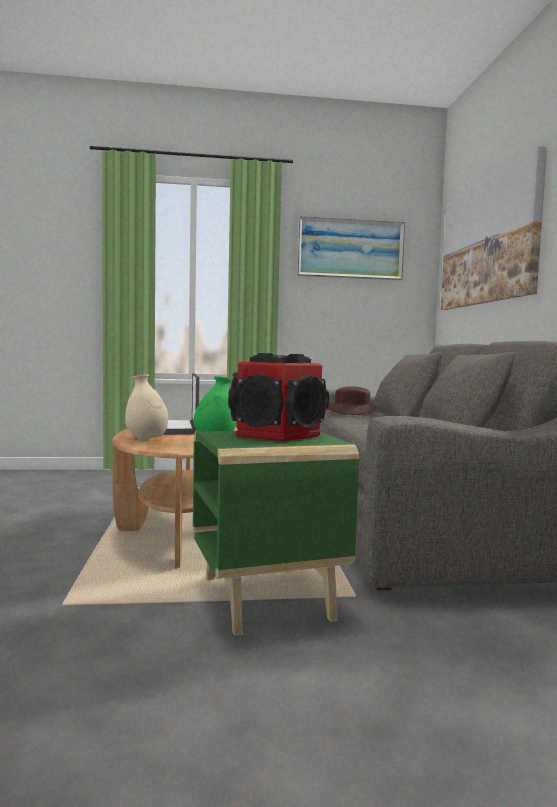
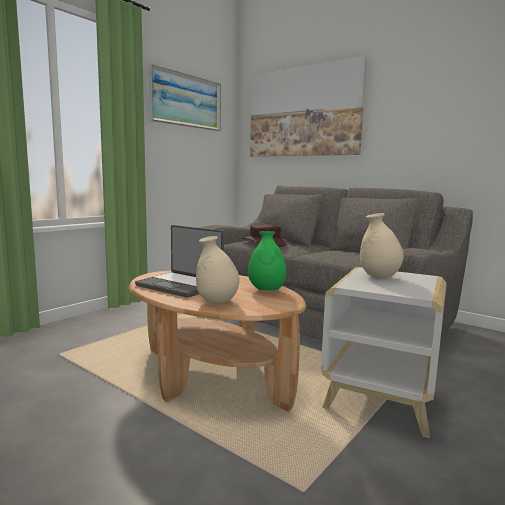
camera: 45 degrees left, 5 degrees up
(268, 599) = (381, 403): green side table -> white side table
(276, 434) = (379, 277): speaker -> beige vase

